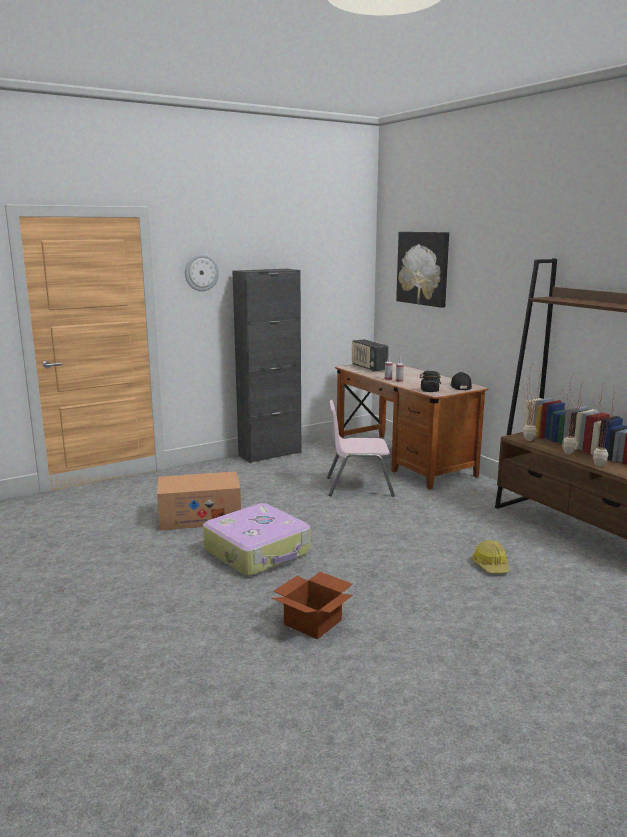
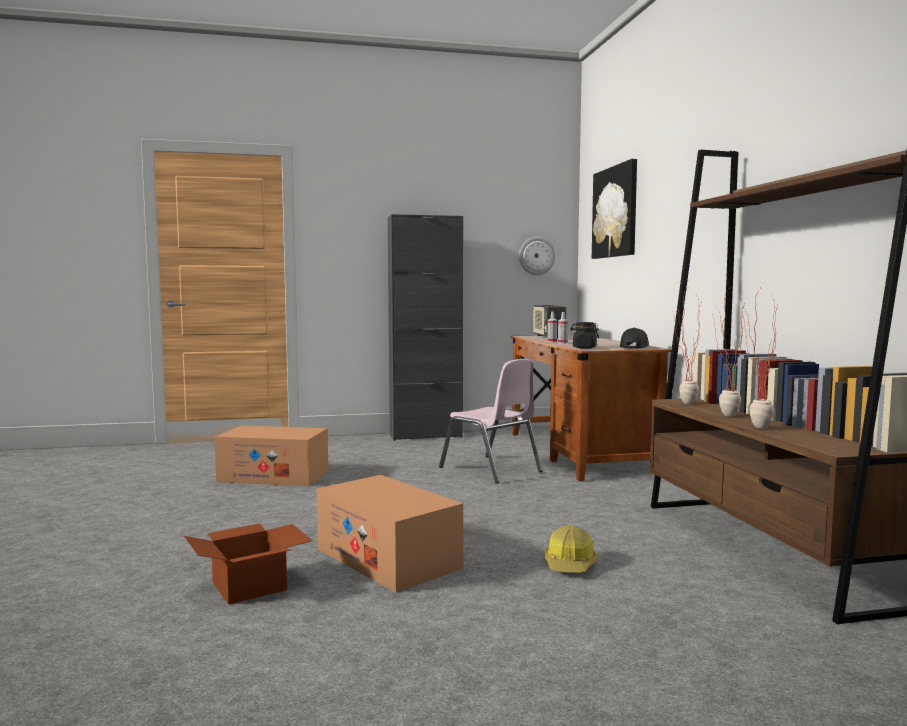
camera: 20 degrees right, 10 degrees down
(201, 272) = (351, 218): wall clock -> wall clock (536, 256)
(258, 552) = (289, 512): suitcase -> none
(358, 486) = (491, 470): pink chair -> pink chair turned 150 degrees counterclockwise
(376, 581) = (388, 558): none -> cardboard box

